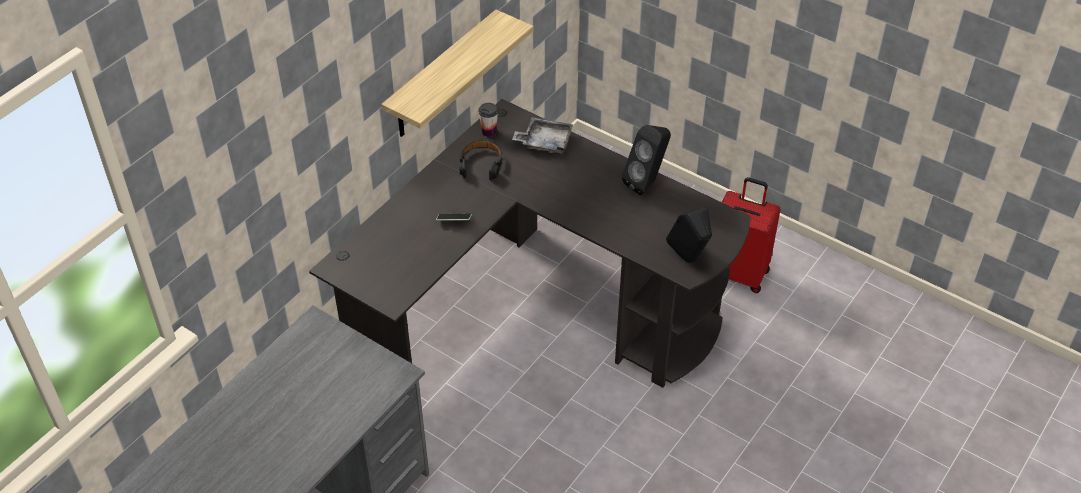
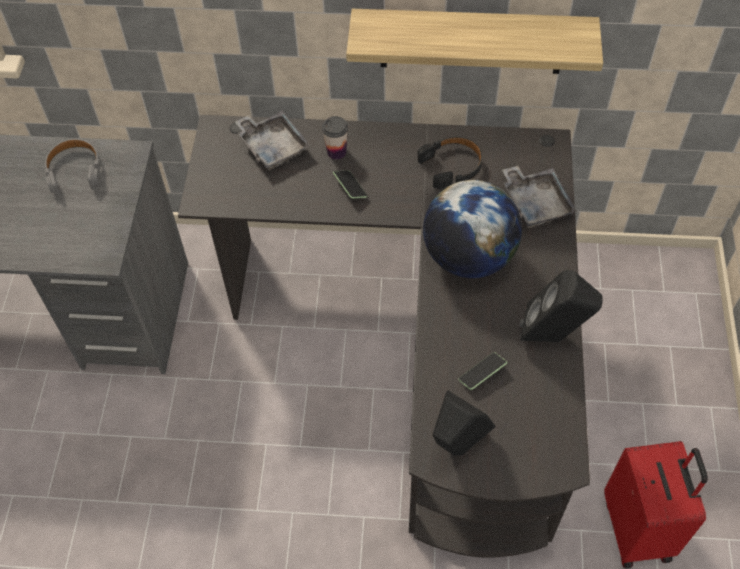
camera: 60 degrees right, 10 degrees up
(300, 361) = (75, 171): none -> grey headphones
(379, 243) = (273, 146): none -> grey tray
(489, 131) = (507, 146): cup -> cup (336, 152)
(559, 191) = (468, 257): none -> globe
(648, 225) = (482, 374): none -> phone

